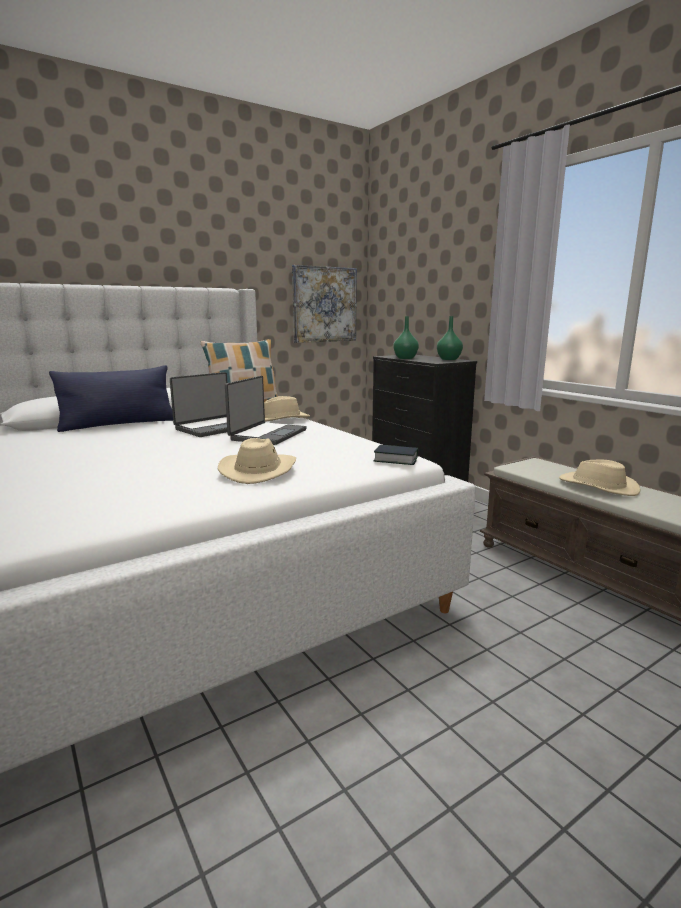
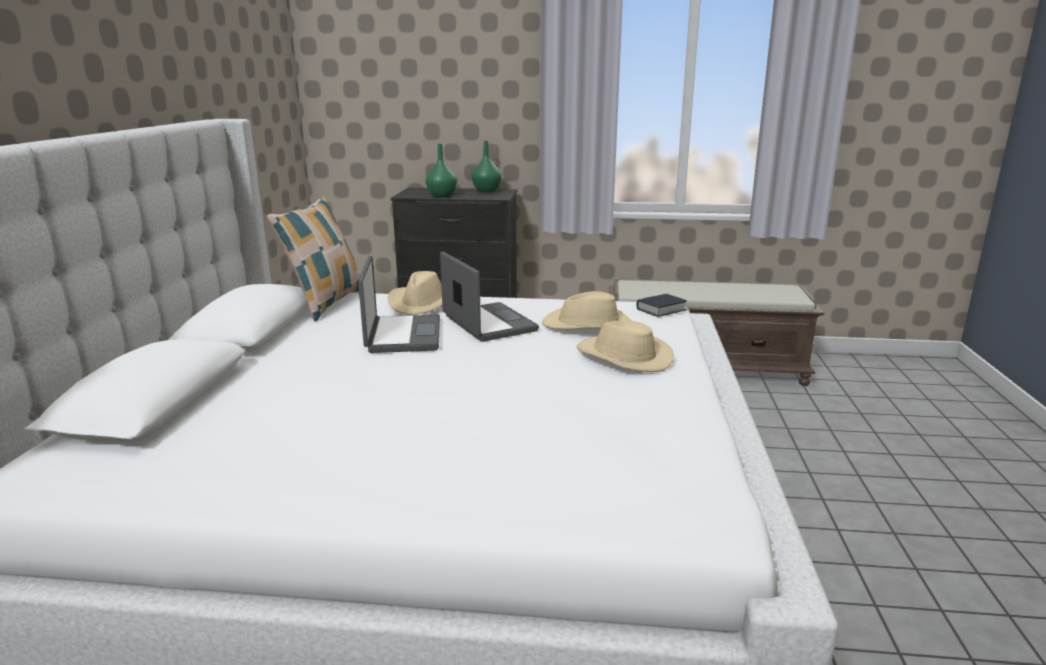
camera: 50 degrees left, 5 degrees up
(118, 424) = (257, 374): blue pillow -> none
(324, 304) = (273, 128): picture -> none
(598, 486) = (709, 291): beige hat -> beige hat (588, 325)

